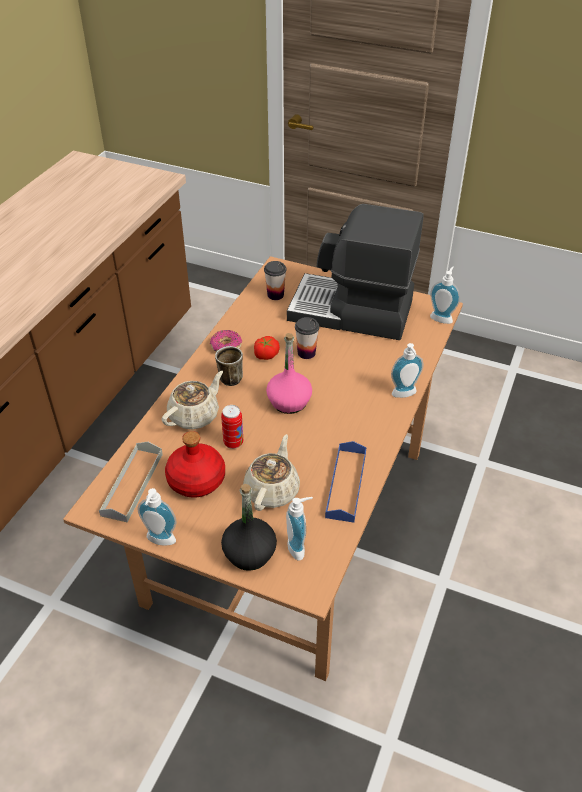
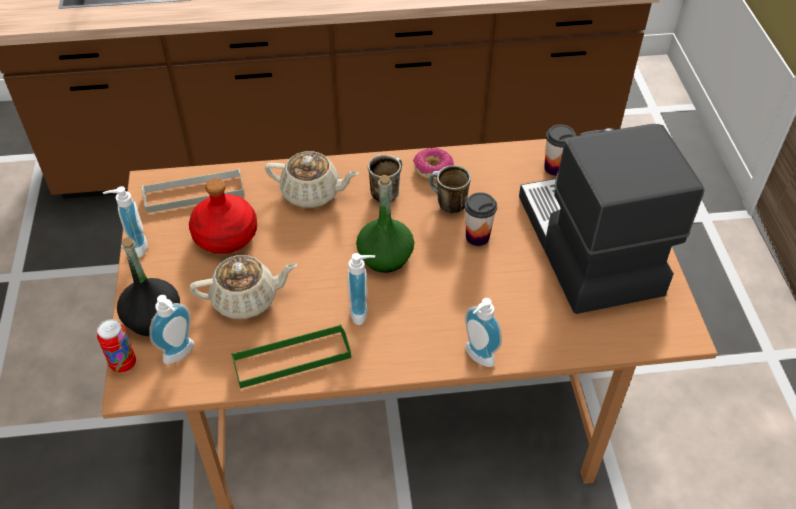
camera: 60 degrees right, 5 degrees up
(233, 443) = (293, 239): can -> can (123, 364)
(265, 354) = (446, 204): tomato -> mug
(289, 402) = (385, 257): pink bottle -> green bottle
(346, 484) = (292, 359): blue tray -> green tray
(442, 317) = (661, 341): soap dispenser -> soap dispenser (363, 311)

